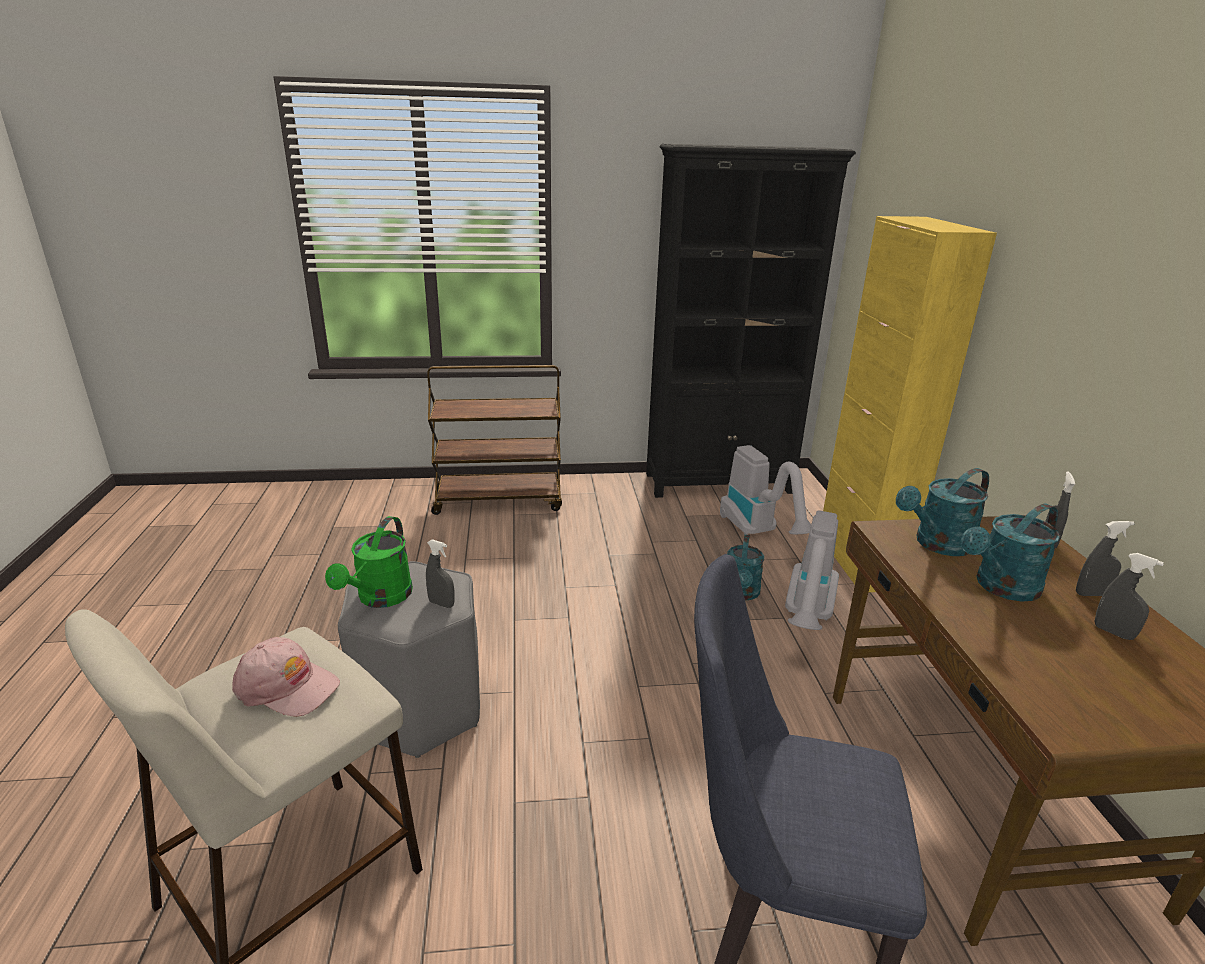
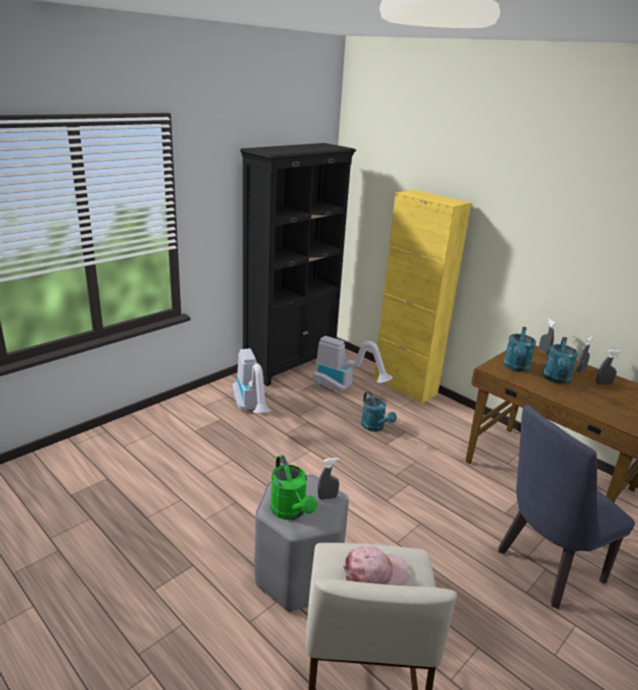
camera: 40 degrees left, 0 degrees up
(499, 500) = (172, 424): brown cart -> none
(808, 616) = (415, 426): vacuum cleaner -> vacuum cleaner (252, 409)

